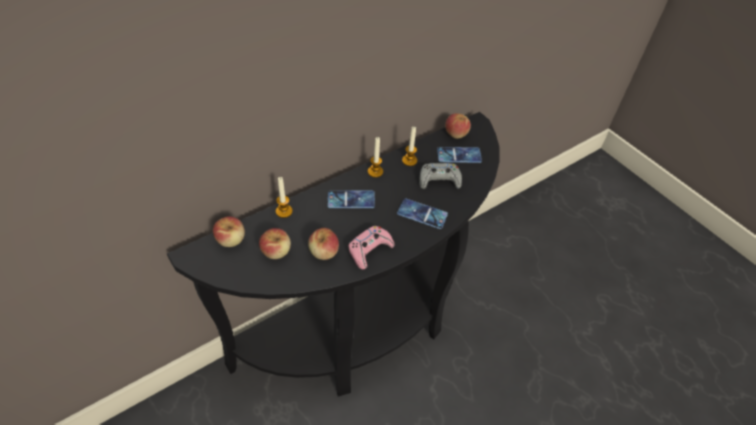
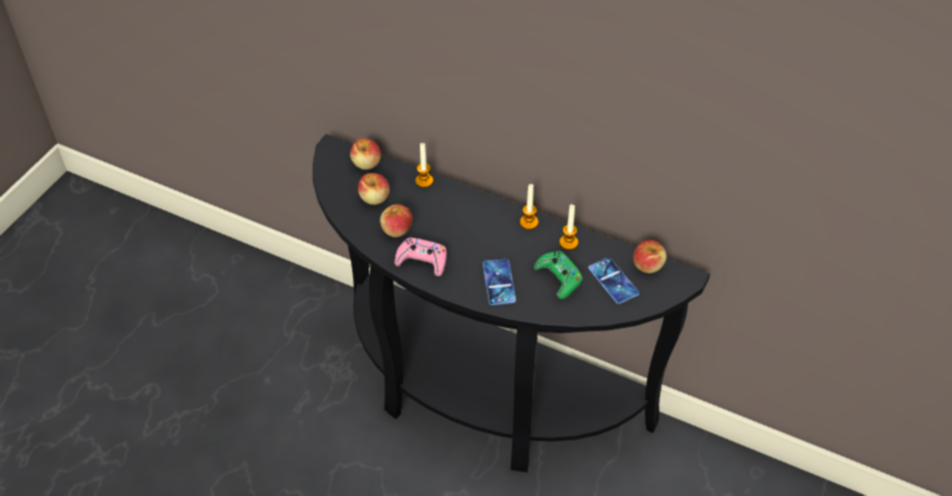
camera: 65 degrees right, 0 degrees up
(351, 200) = (475, 220): phone -> none
(439, 180) = (559, 278): grey game controller -> green game controller

